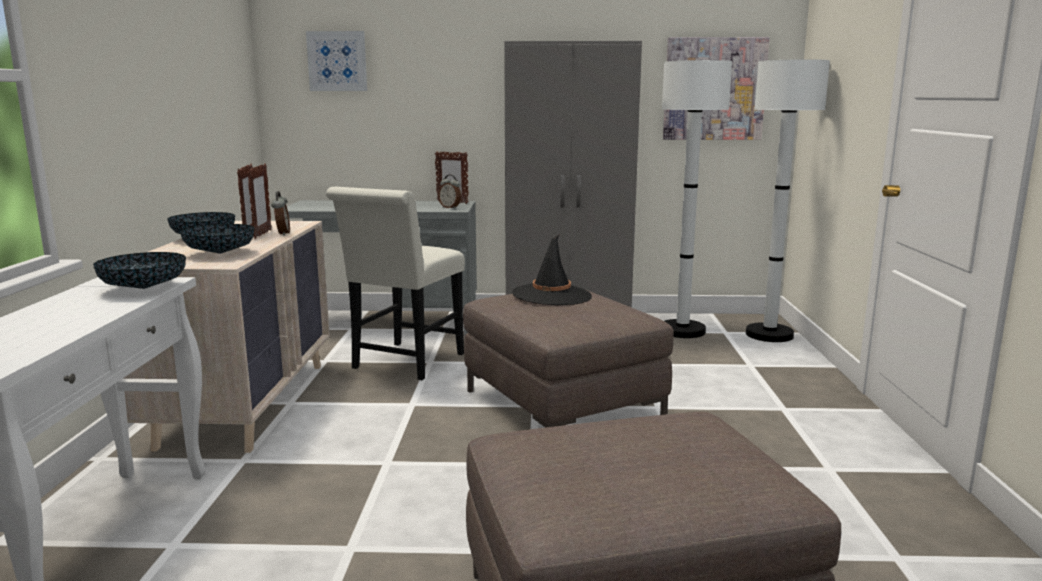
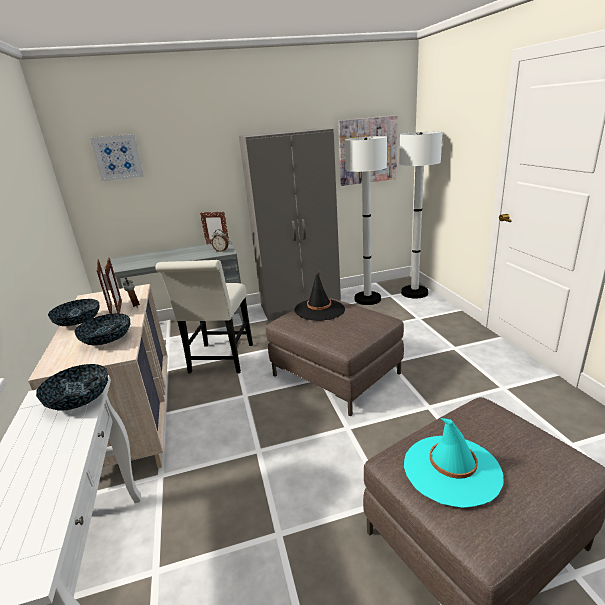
camera: 15 degrees left, 10 degrees up
(576, 457) = (451, 469): none -> turquoise hat

